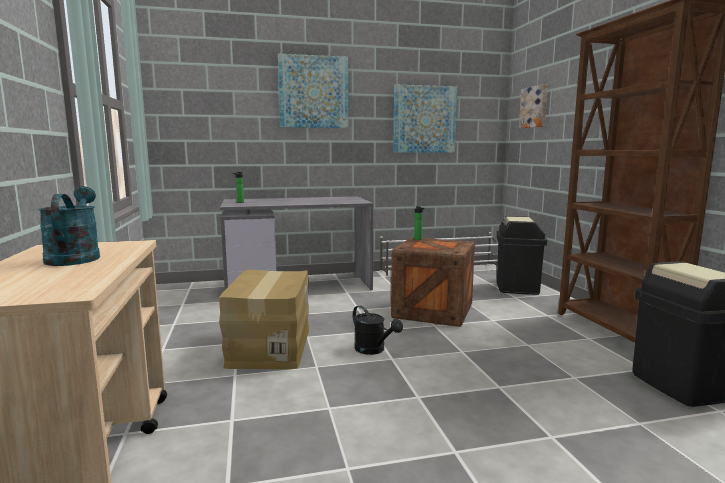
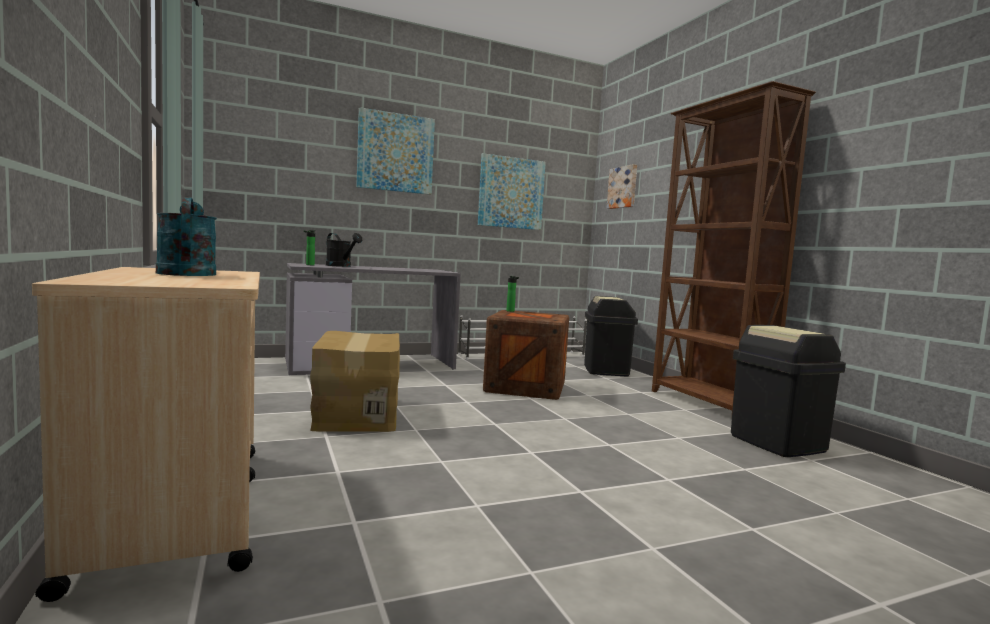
camera: 10 degrees left, 5 degrees down
(374, 350) = (473, 417): black watering can -> black watering can (341, 266)

